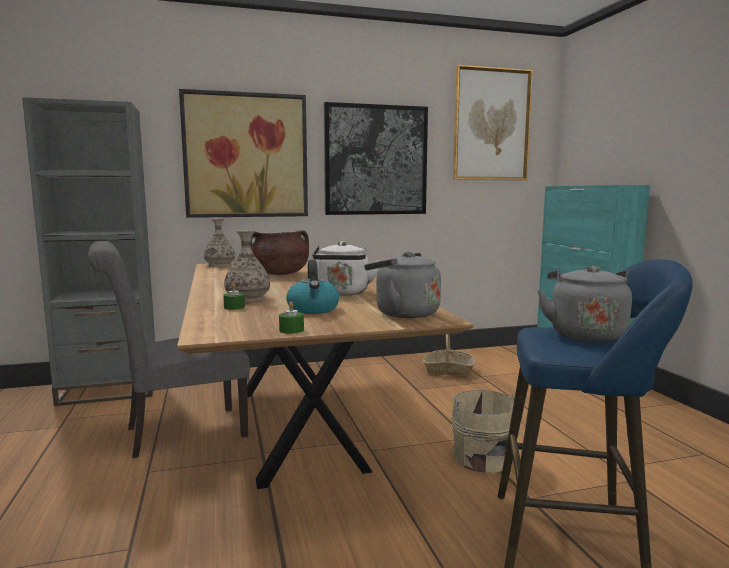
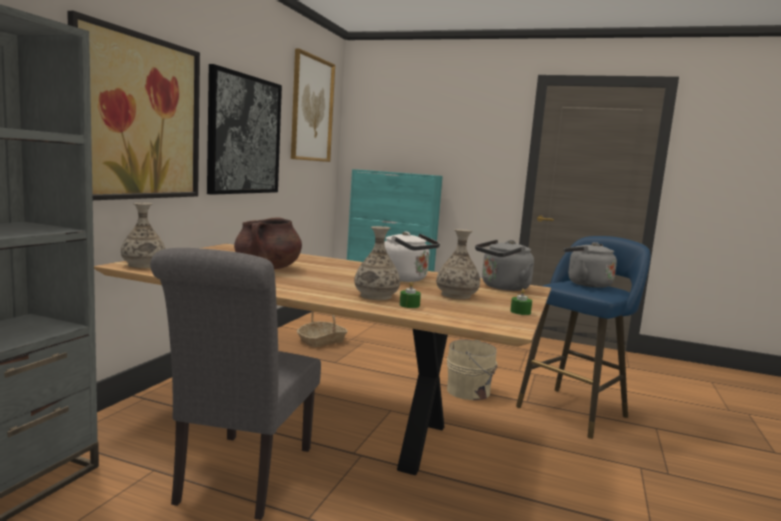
camera: 55 degrees left, 0 degrees up
(313, 309) = (456, 295): kettle -> vase

